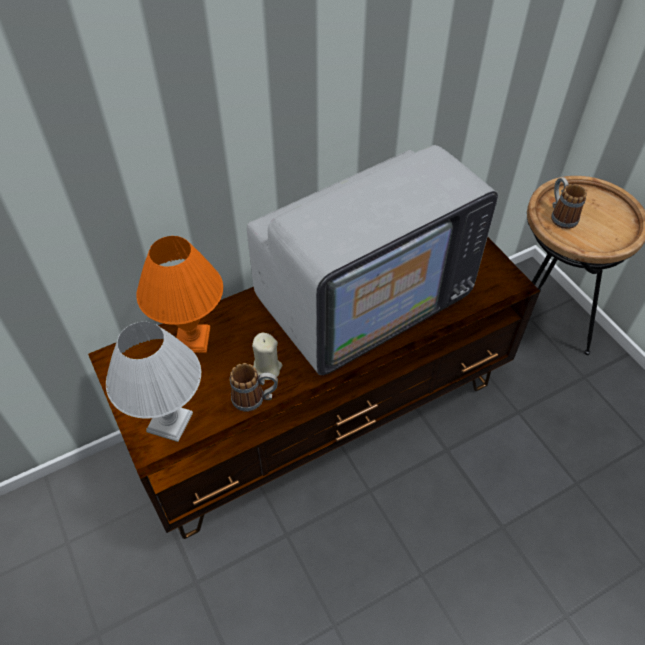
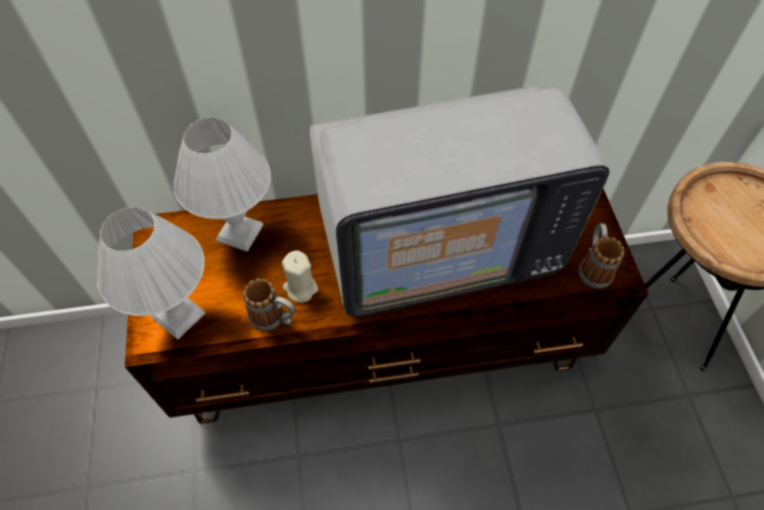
camera: 20 degrees right, 5 degrees up
(193, 340) = (240, 234): orange table lamp -> white table lamp
(560, 216) = (711, 209): mug -> mug (593, 267)

